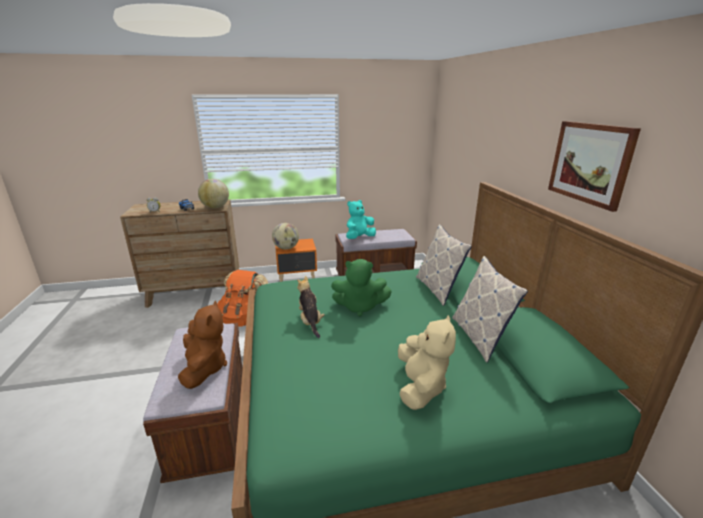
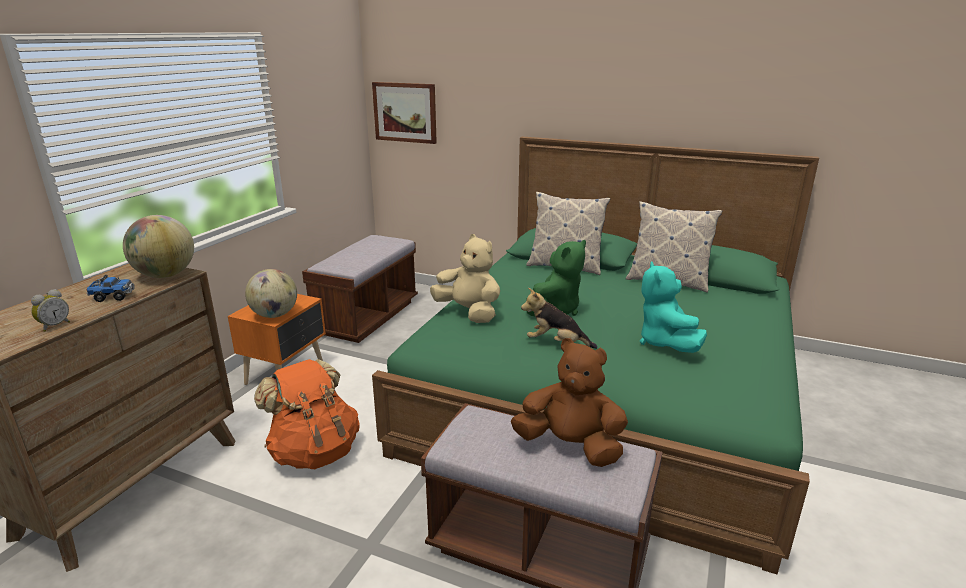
camera: 55 degrees left, 0 degrees up
(359, 238) = (354, 261): turquoise plush toy -> turquoise plush toy (665, 343)
(420, 387) = (721, 328): beige plush toy -> beige plush toy (469, 313)
(590, 163) = (677, 93): picture -> picture (405, 112)

